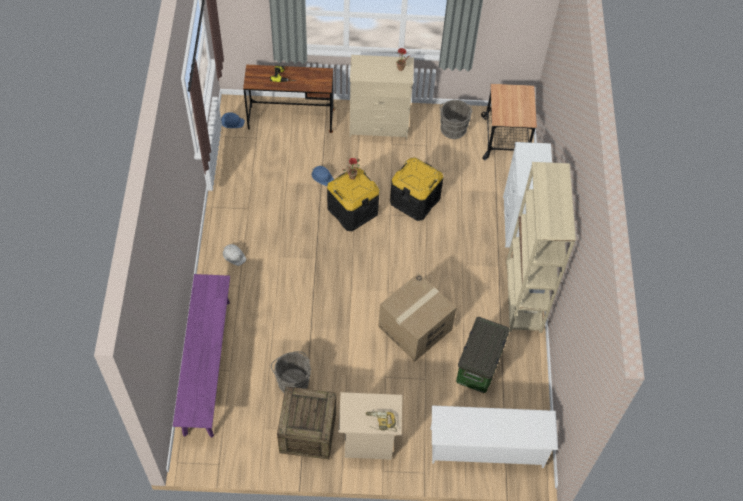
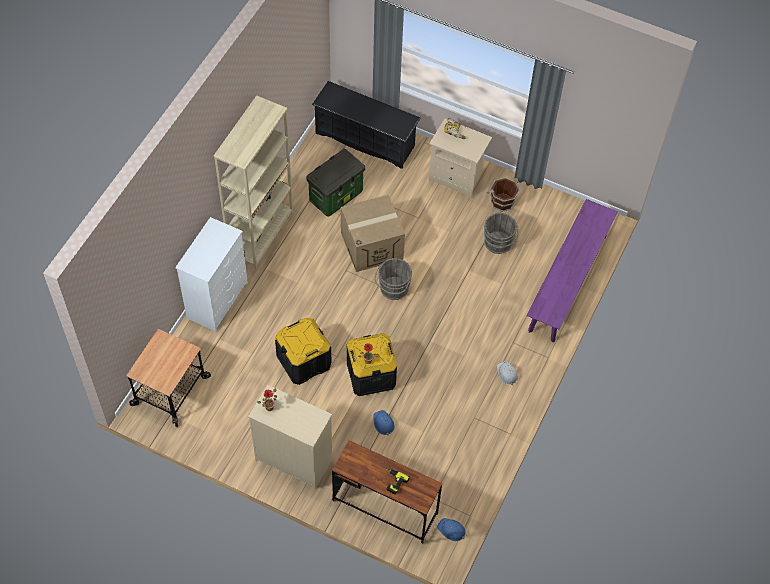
camera: 155 degrees left, 0 degrees up
(308, 432) = (502, 201): crate -> brown bucket
(453, 127) = (216, 426): grey bucket -> grey bucket (393, 290)
(487, 448) = (365, 140): white shoe rack -> black shoe rack

